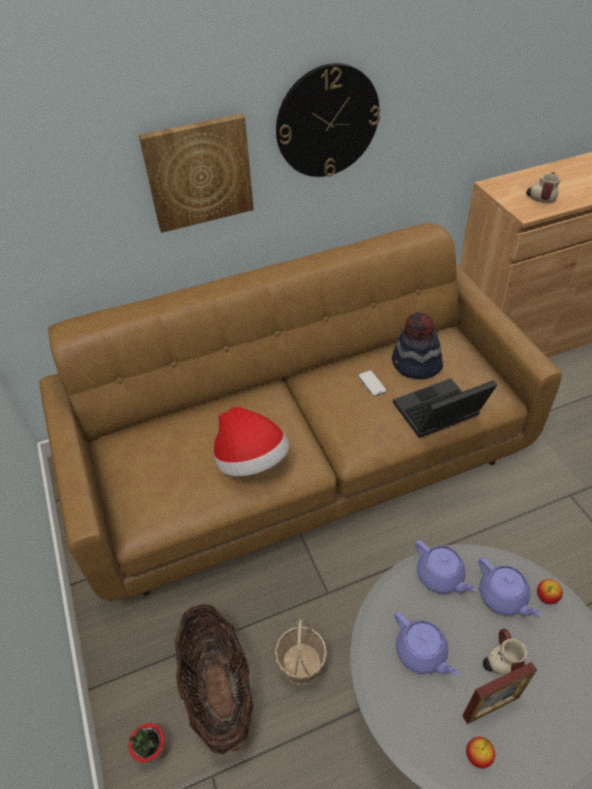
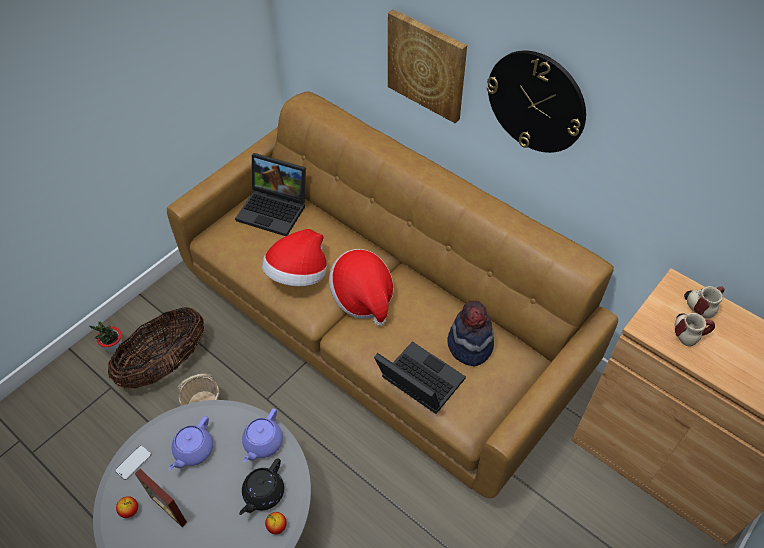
camera: 60 degrees right, 5 degrees up
(143, 450) = (275, 209): none -> laptop
(316, 418) = (363, 297): none -> hat
(372, 384) = (424, 321): phone -> phone (133, 463)
(499, 658) = (208, 505): mug -> mug (701, 305)
(503, 597) = (263, 494): purple teapot -> black teapot

